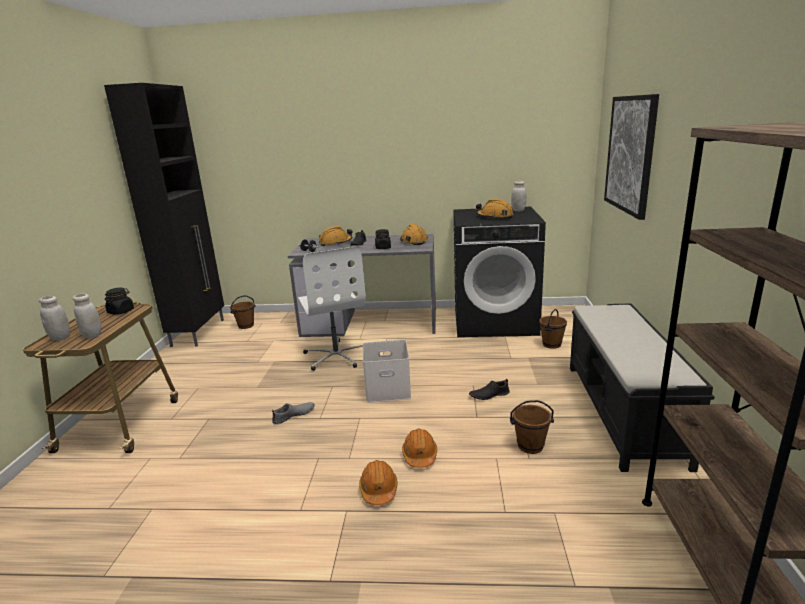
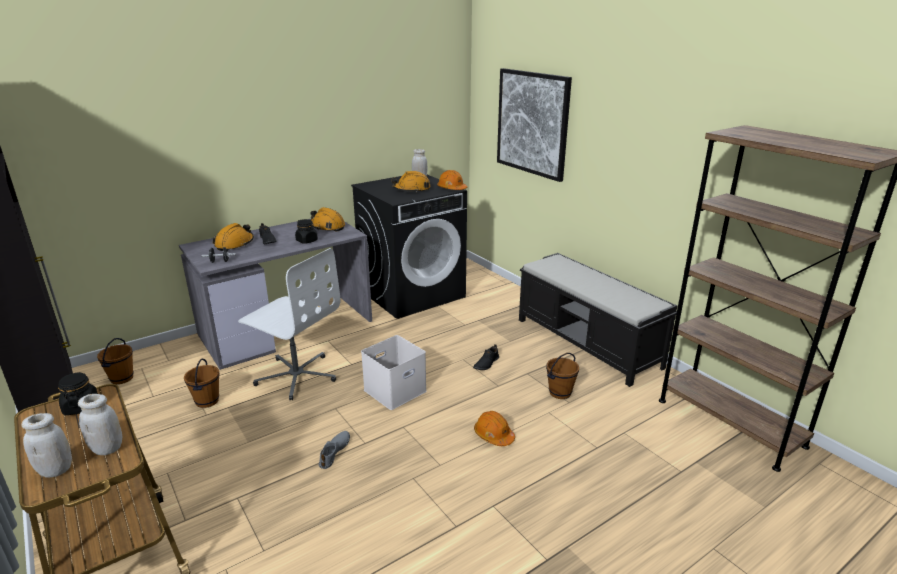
camera: 40 degrees left, 5 degrees up
(378, 490) = (496, 477): orange hard hat -> orange hard hat (451, 188)
(551, 344) = (483, 303): brown bucket -> brown bucket (206, 401)

